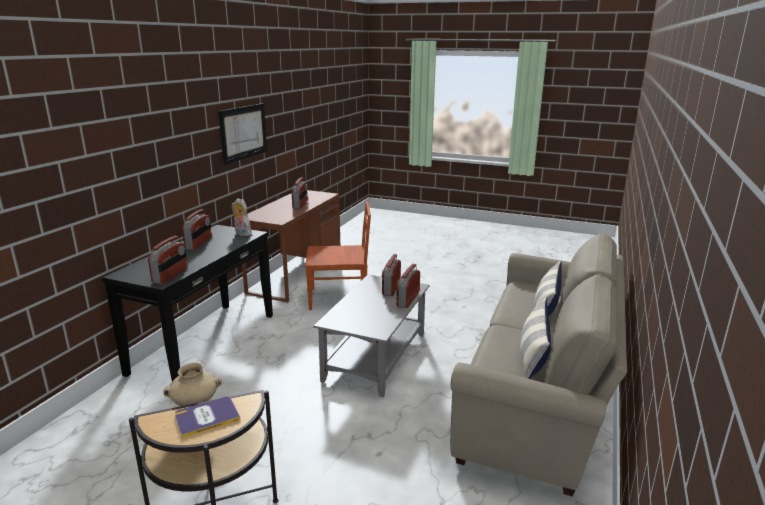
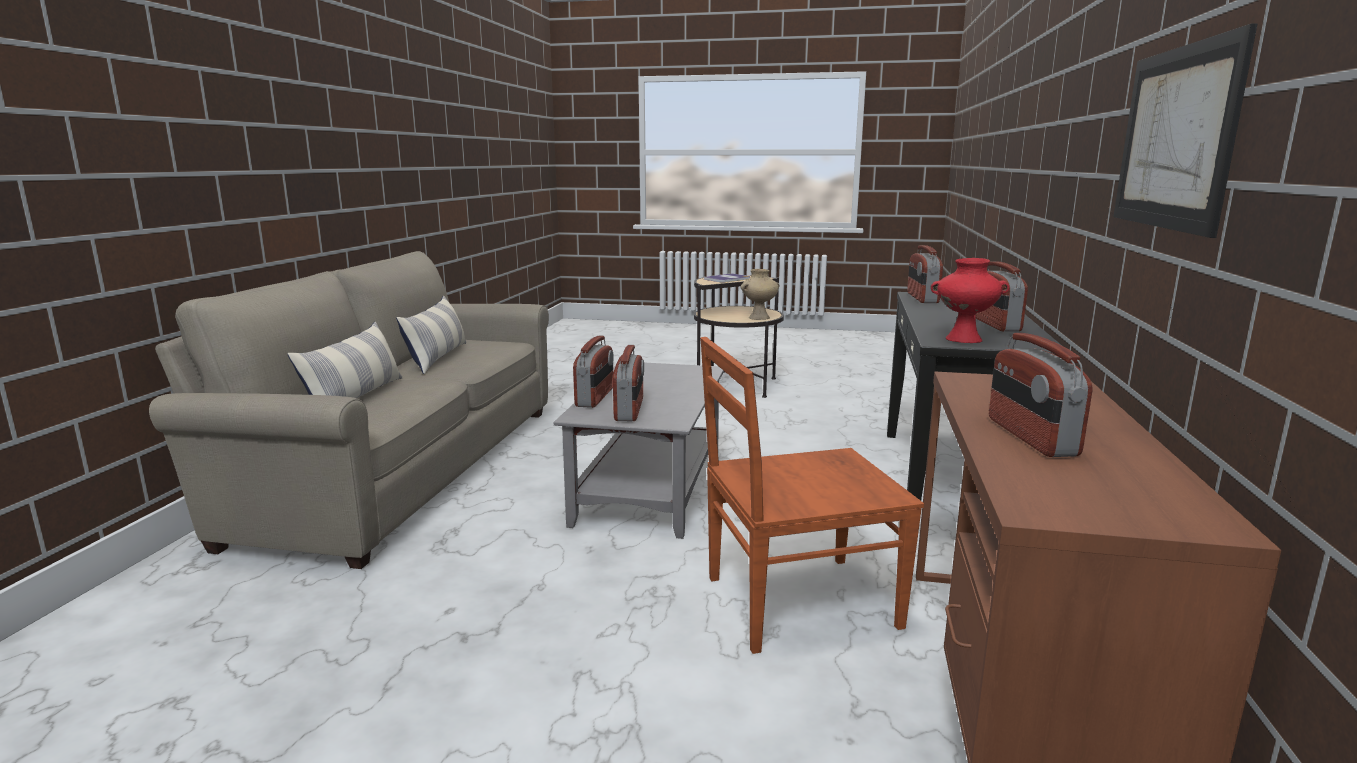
camera: 170 degrees right, 5 degrees down
(241, 234) = (963, 340): plush toy -> red vase

